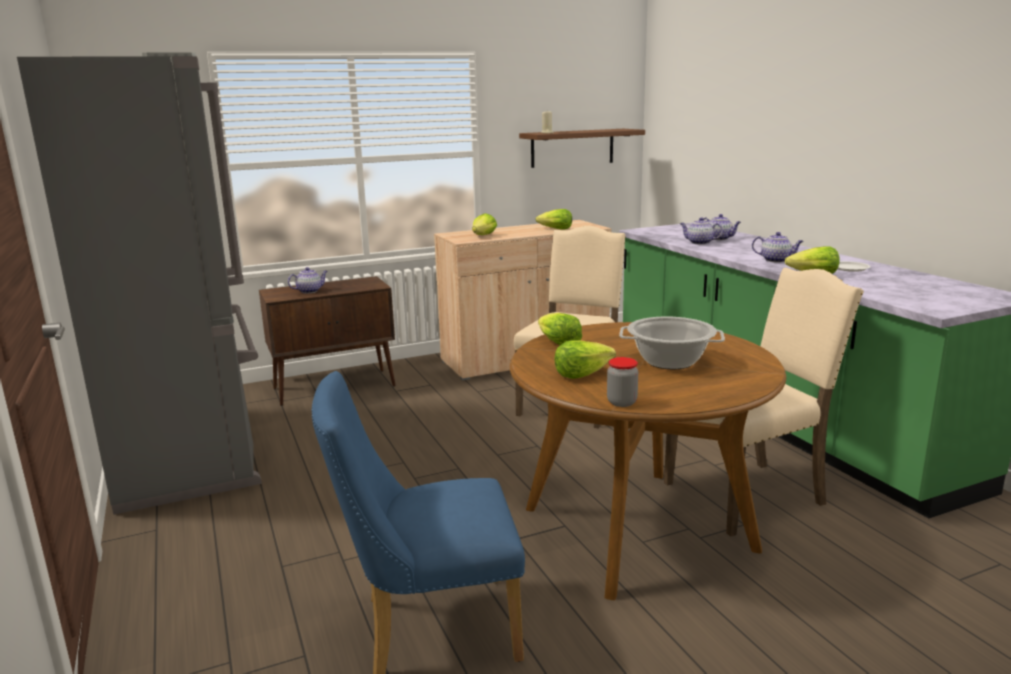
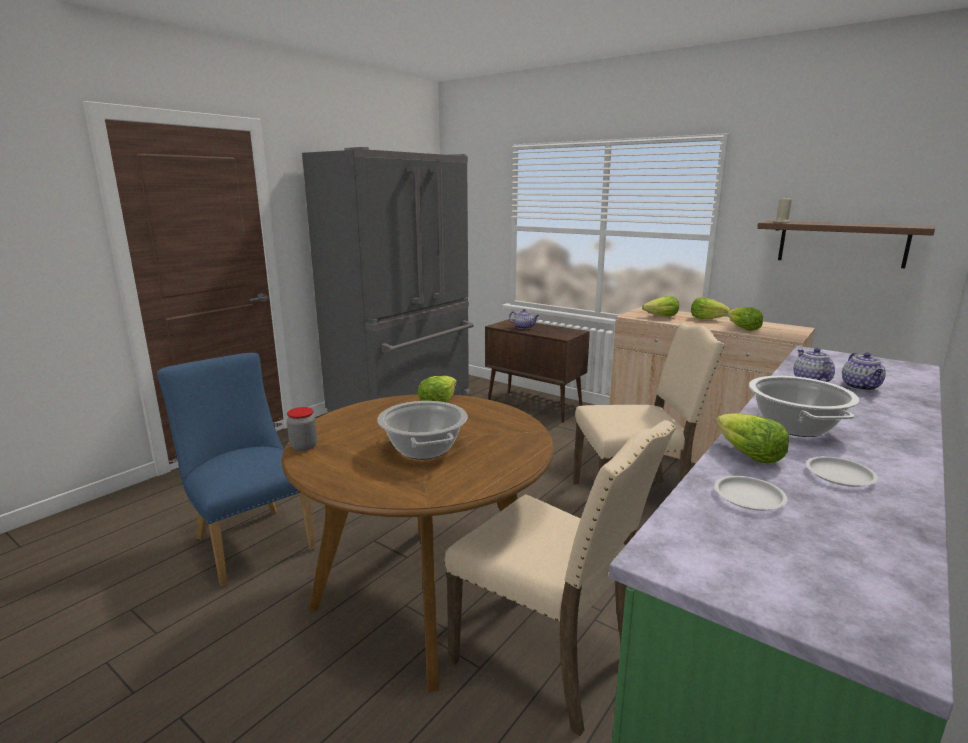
camera: 60 degrees right, 0 degrees up
(582, 374) = (364, 423): lettuce -> lettuce (708, 319)
(776, 260) = (796, 427): teapot -> cooking pot
(872, 285) = (749, 498): none -> white plate

